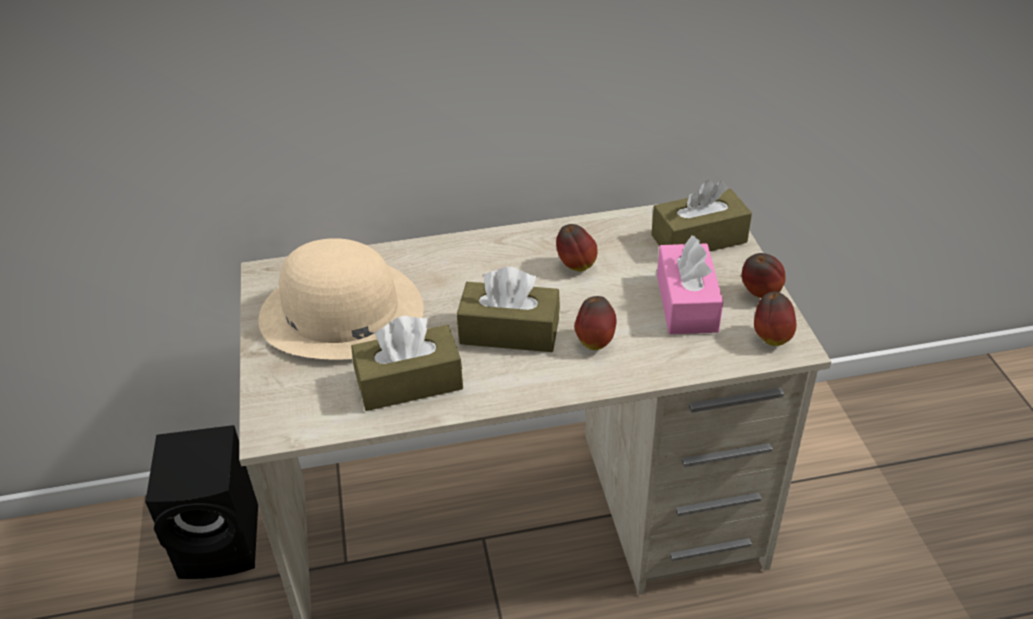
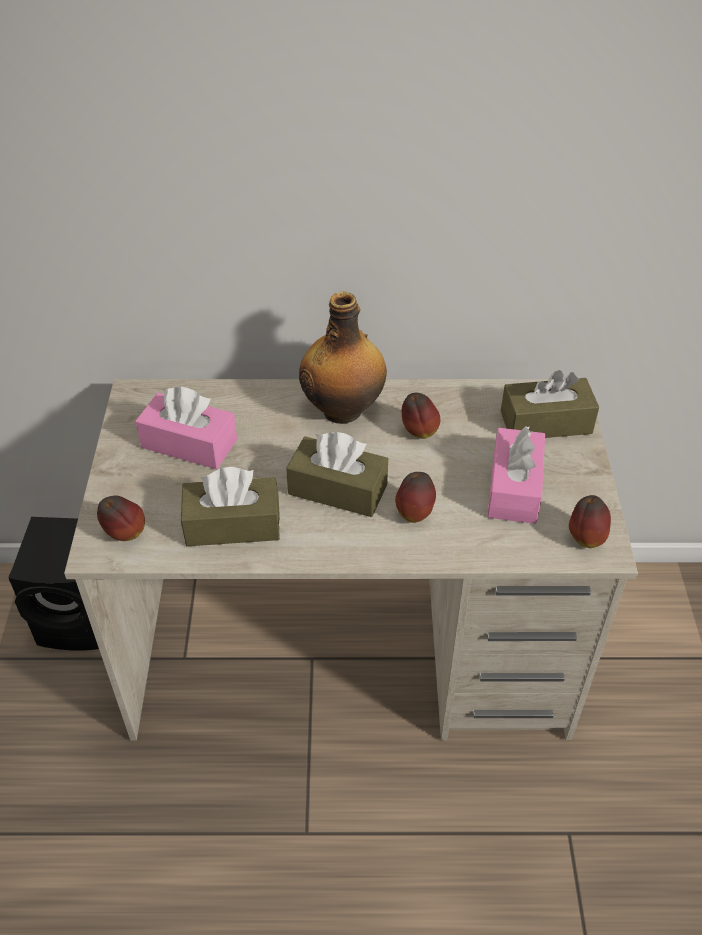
camera: 10 degrees right, 5 degrees up
(340, 312) = (189, 443): beige hat -> pink tissue box
(493, 256) = (344, 410): none -> bottle
(760, 294) = (588, 491): apple -> apple (125, 534)

